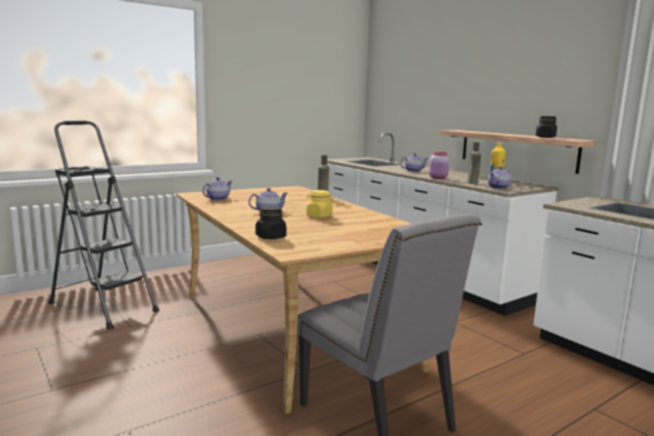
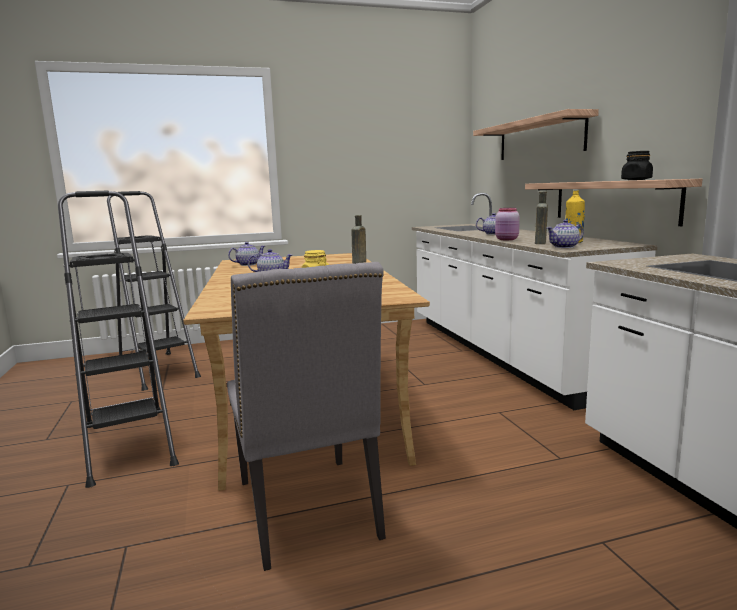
camera: 20 degrees right, 0 degrees up
(150, 382) = (128, 442): none -> step ladder
(271, 237) = (222, 297): black jar -> none
(445, 92) = (539, 138): none -> shelf

